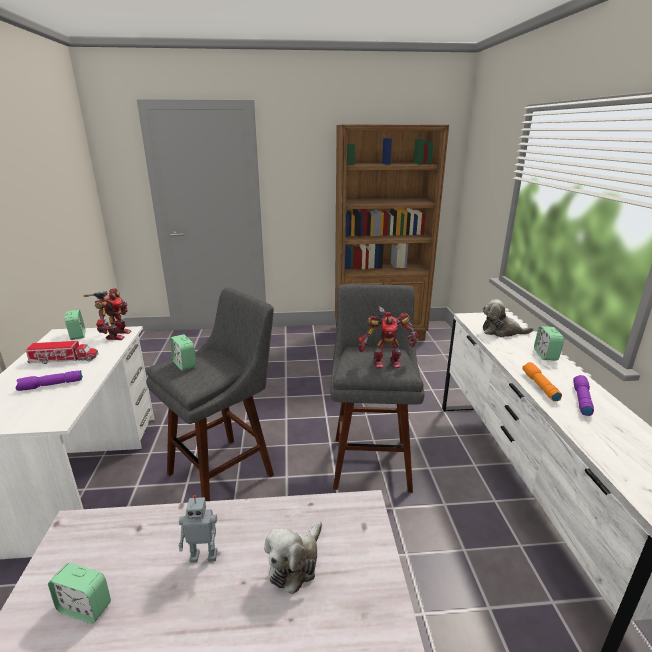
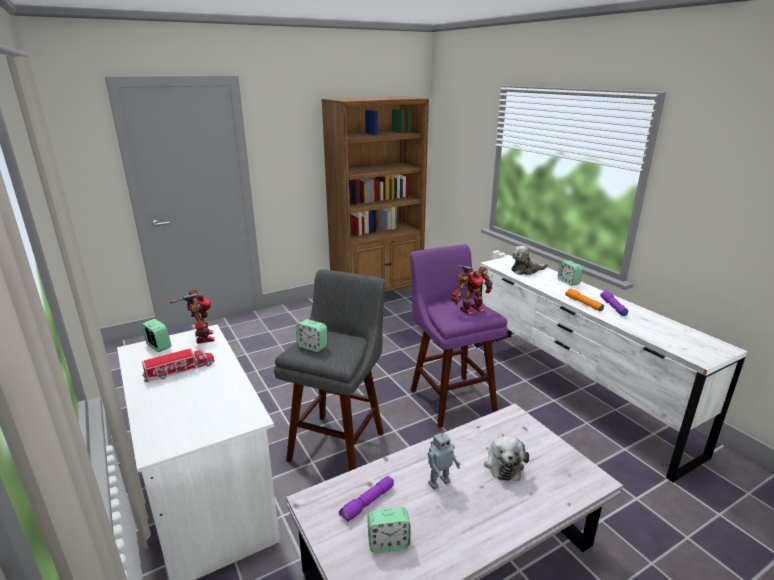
camera: 25 degrees left, 0 degrees up
(50, 385) = (201, 395): purple flashlight -> purple flashlight (368, 503)
(371, 459) = (450, 398): grey stool -> purple stool

